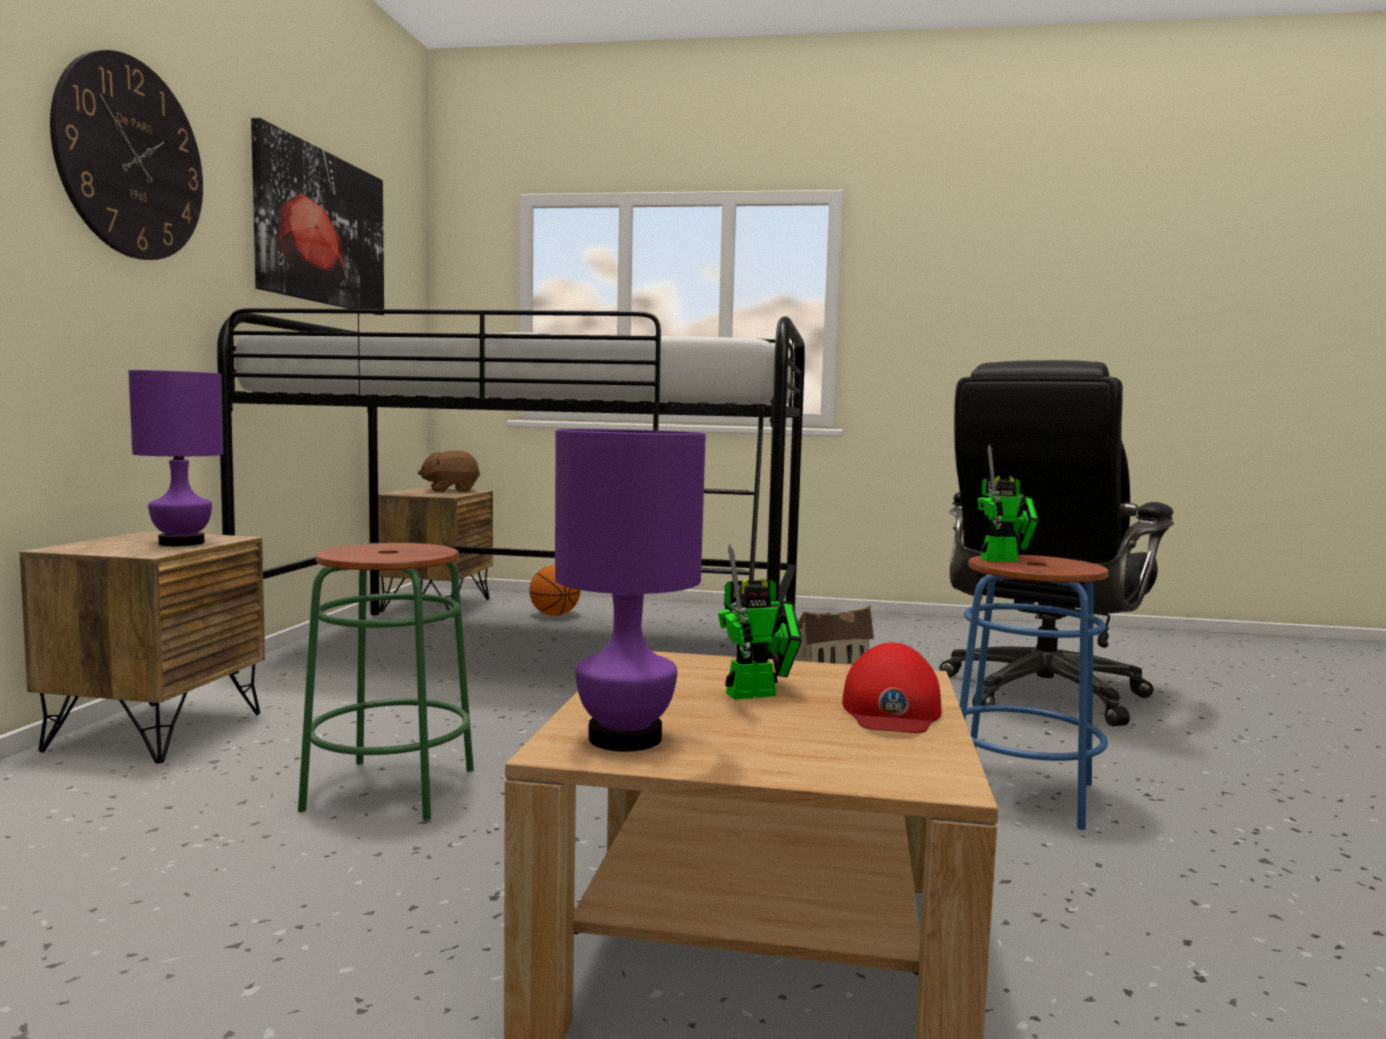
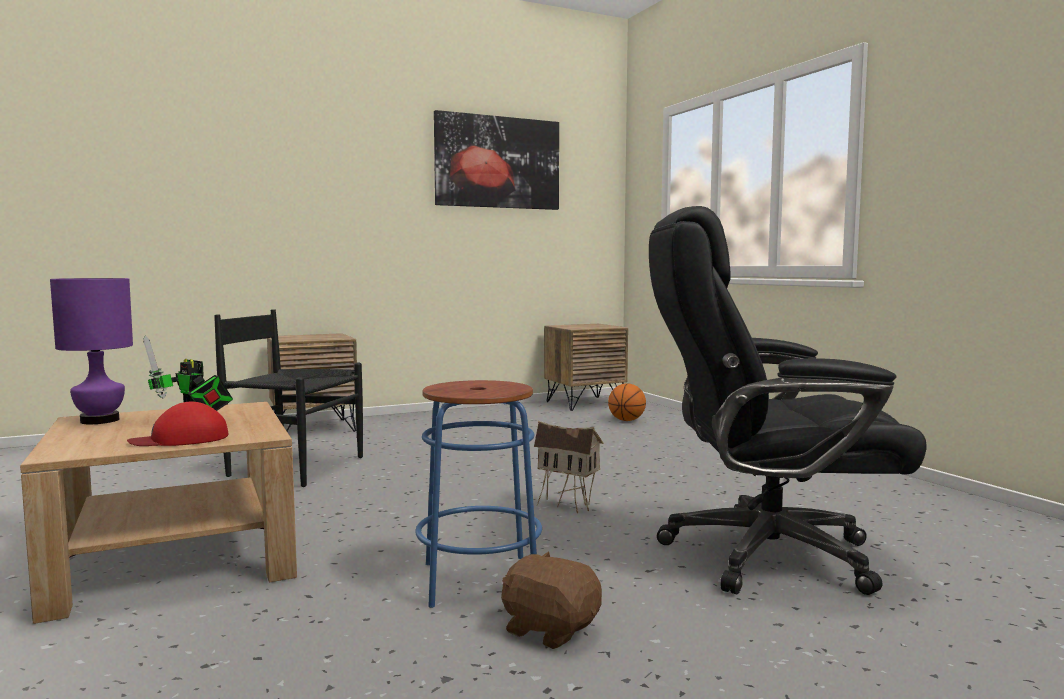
camera: 55 degrees right, 0 degrees up
(131, 158) = (343, 151): wall clock -> none
(182, 543) = (316, 338): purple table lamp -> none
(391, 789) = (293, 468): green stool -> black chair
(450, 491) = (597, 326): brown plush toy -> brown plush toy (550, 629)
(541, 657) = (532, 439): black bed -> none
(1005, 560) = (477, 383): toy robot -> none

